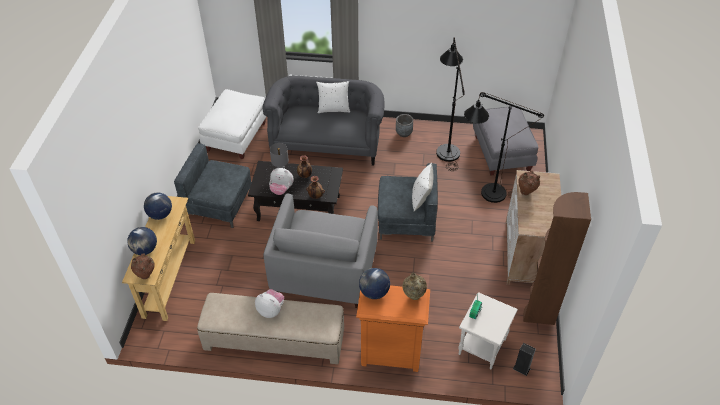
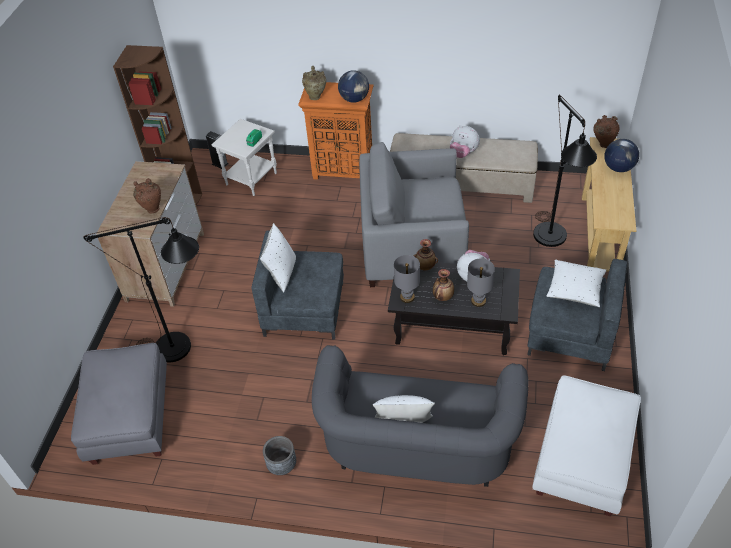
camera: 175 degrees left, 0 degrees up
(160, 214) = (620, 206): globe -> none
(213, 186) = (575, 290): none -> white pillow
(324, 271) = (412, 246): grey armchair -> grey armchair turned 105 degrees counterclockwise
(329, 175) = (407, 297): none -> grey table lamp
(446, 148) = (216, 430): black floor lamp -> black floor lamp (552, 242)

